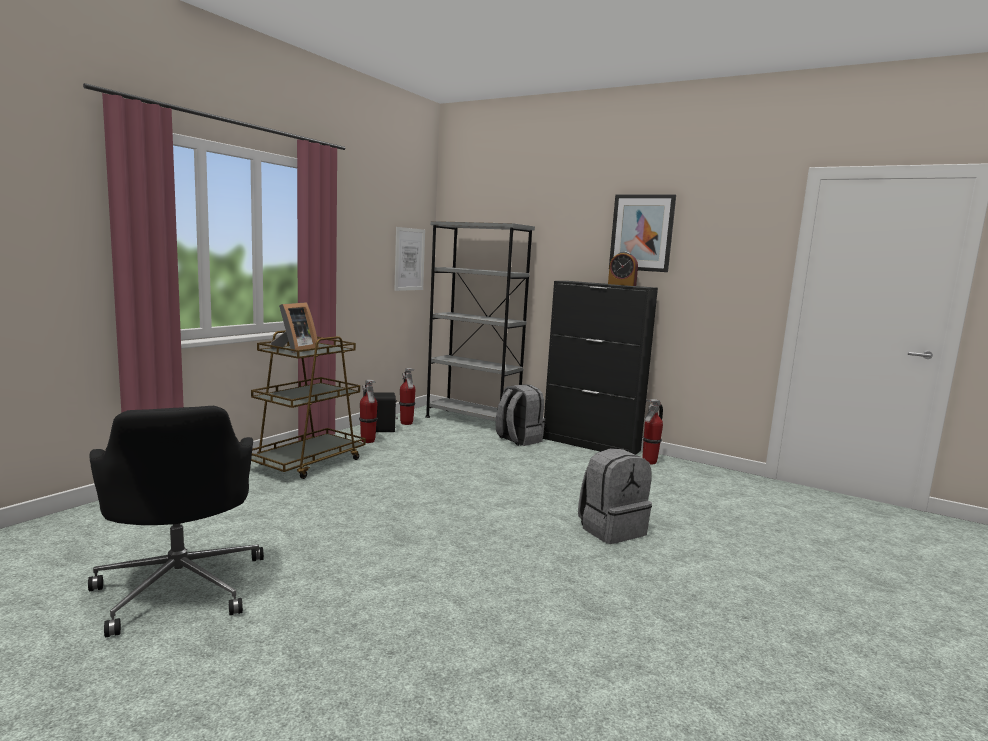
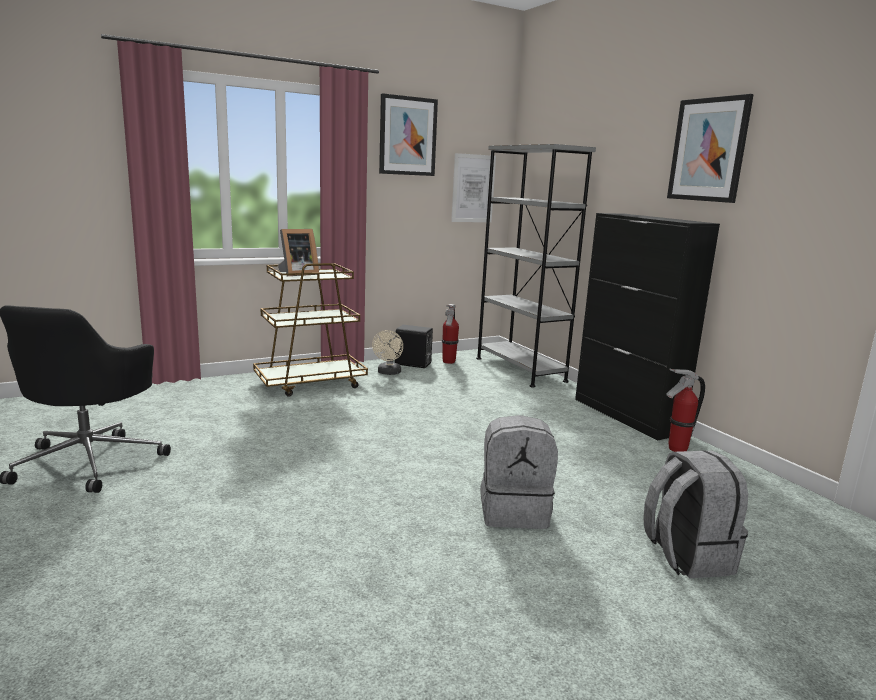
camera: 30 degrees right, 5 degrees up
(361, 210) = (407, 136): none -> picture
(368, 441) = (388, 373): fire extinguisher -> beige fan
(518, 440) = (544, 396): grey backpack -> grey backpack (686, 556)
(622, 284) = (675, 219): alarm clock -> none

